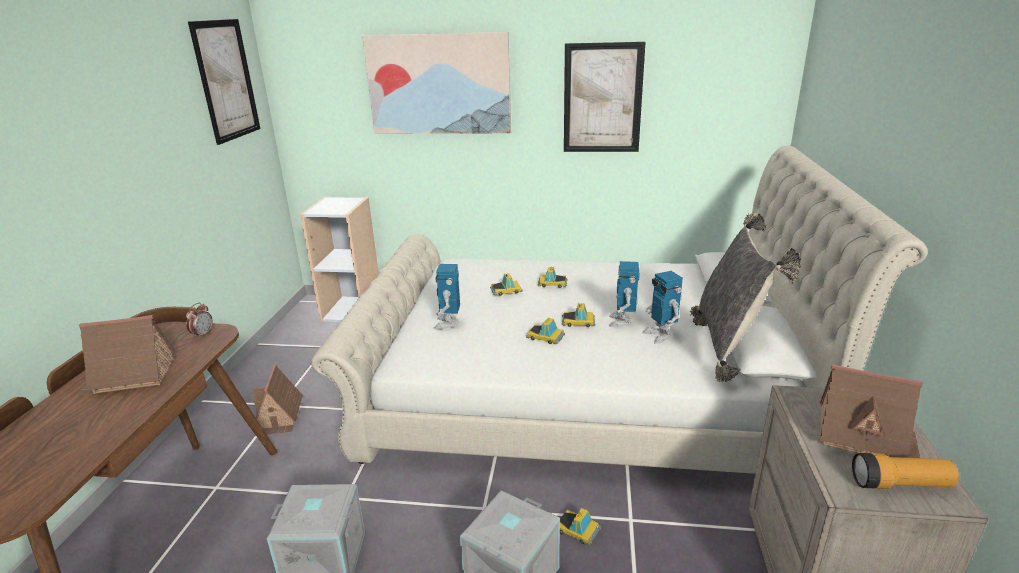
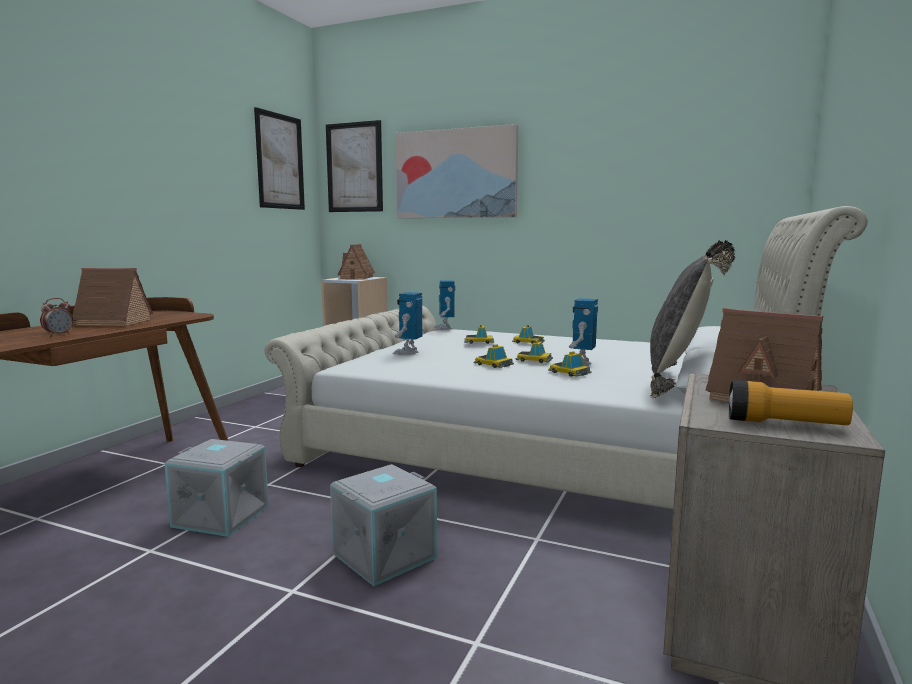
camera: 15 degrees right, 15 degrees down
(203, 334) = (184, 314): alarm clock -> alarm clock (58, 335)
(279, 416) = (249, 432): toy house -> toy house (356, 278)
(577, 529) = (474, 536): toy car -> toy car (569, 372)
(602, 98) = (604, 184): picture -> picture (354, 167)
(660, 335) = (613, 372): toy robot -> toy robot (444, 328)

